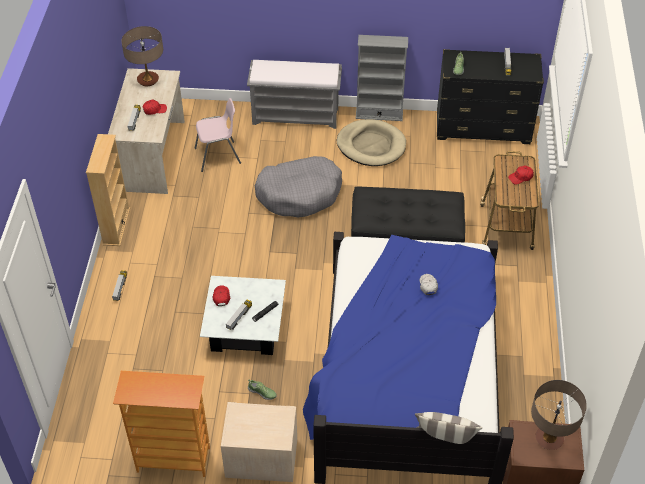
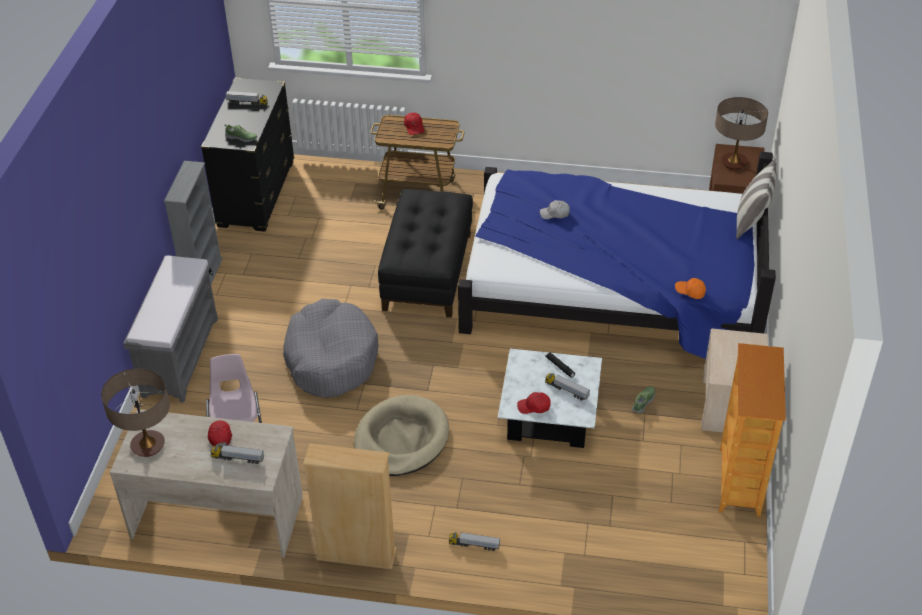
camera: 85 degrees left, 5 degrees down
(333, 385) = (690, 292): none -> orange cap
(371, 145) = (259, 288): beige dog bed -> beige dog bed (401, 439)

